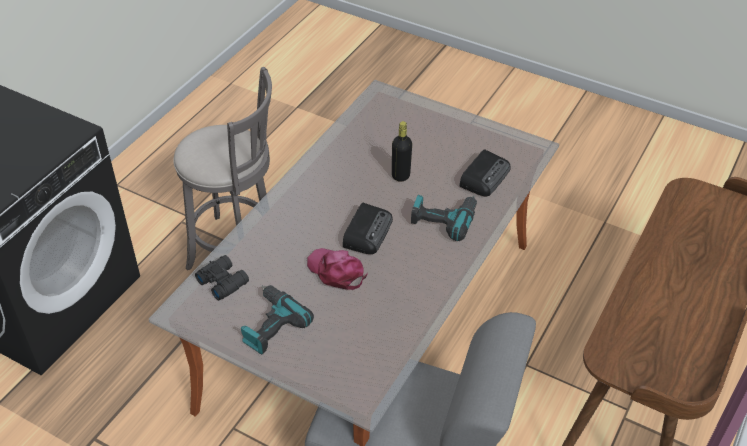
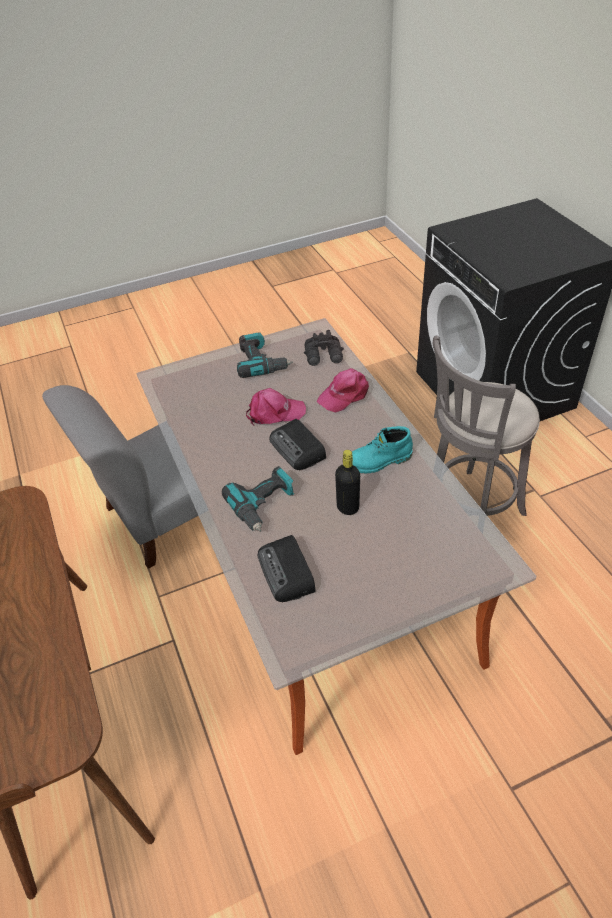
camera: 130 degrees right, 0 degrees up
(272, 237) = (344, 395): none -> pink cap
(339, 180) = (378, 462): none -> turquoise boot

